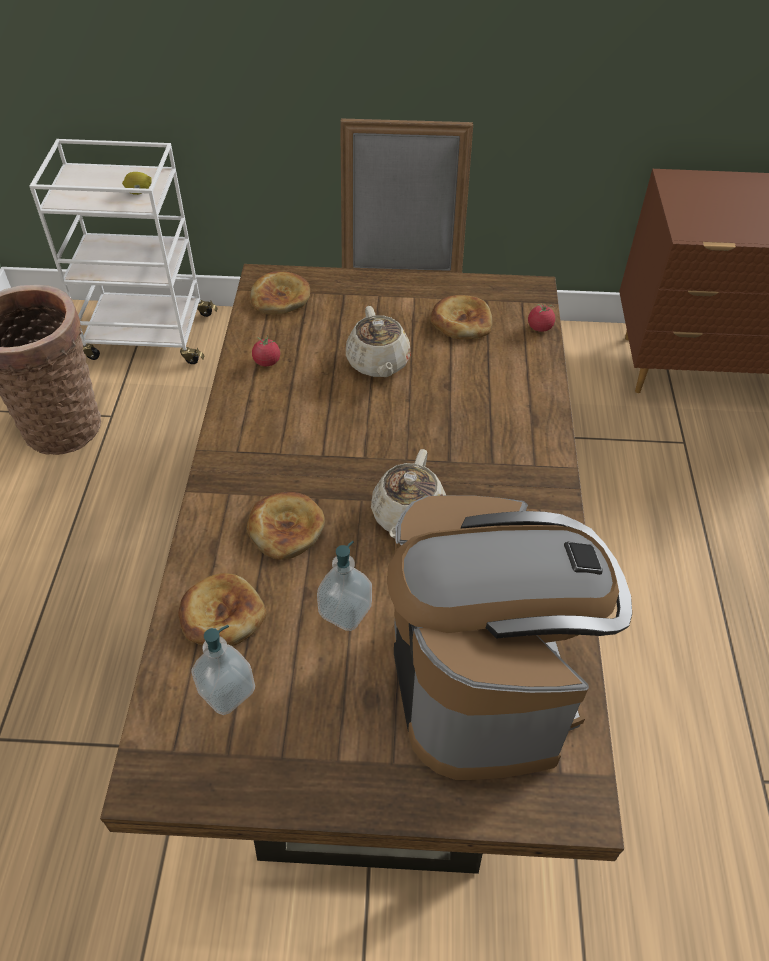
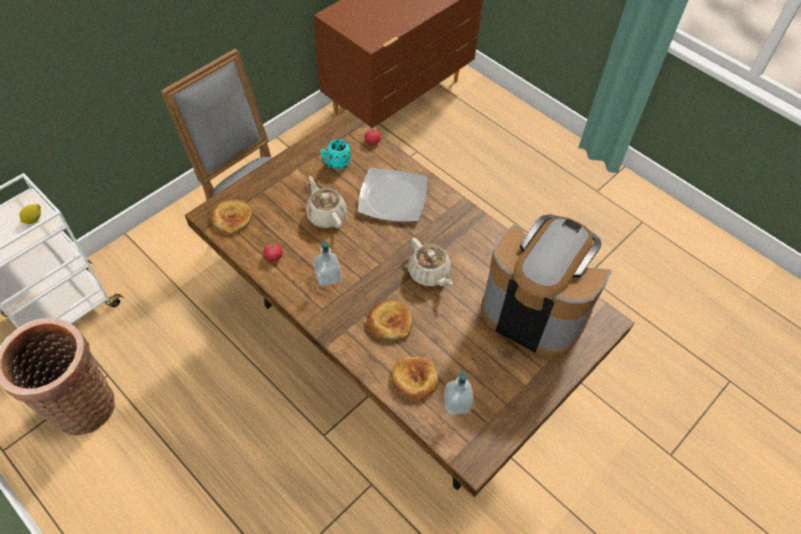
camera: 50 degrees left, 5 degrees up
(345, 611) = (457, 332): soap dispenser -> soap dispenser (328, 276)
(378, 363) = (326, 215): beige teapot -> beige teapot turned 150 degrees counterclockwise
(461, 321) = (335, 164): bread -> turquoise mug
(482, 401) = (393, 197): none -> plate

